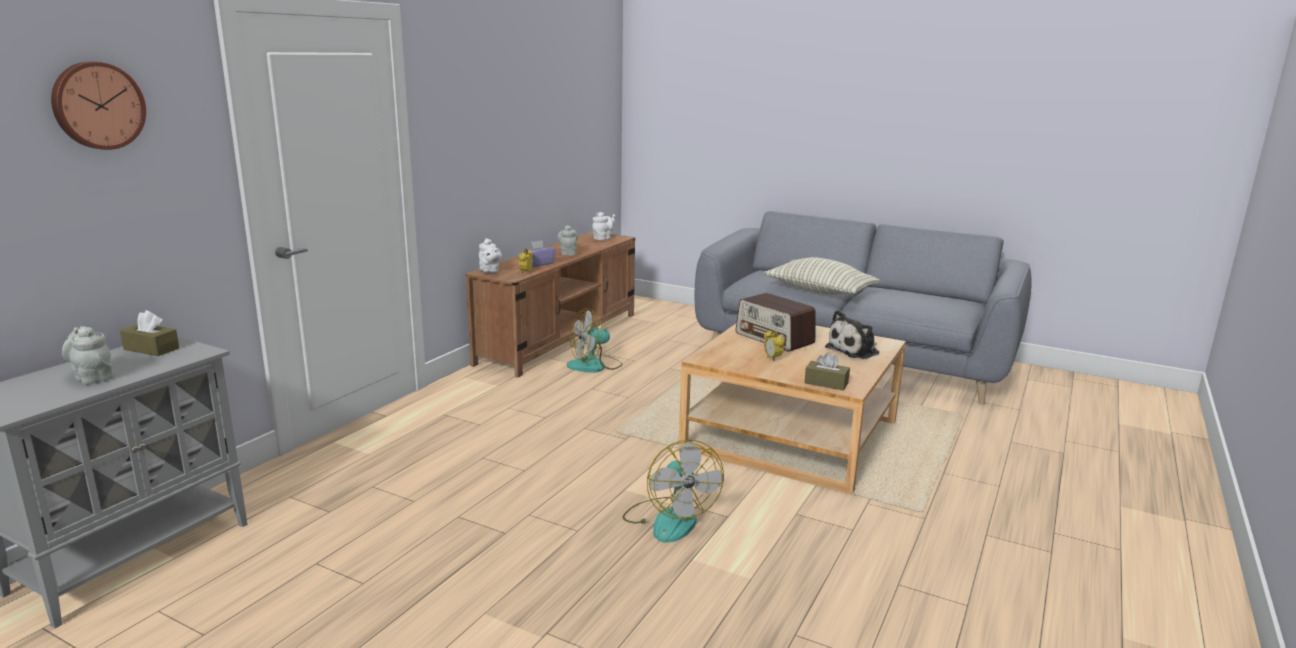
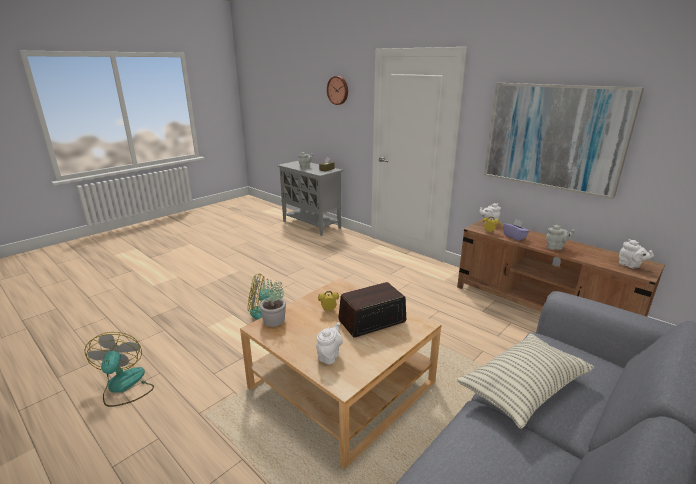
camera: 105 degrees right, 5 degrees up
(509, 128) = (554, 137): none -> picture
(595, 366) = (482, 316): fan -> fan (124, 386)
(826, 383) = (274, 320): brown tissue box -> potted plant
(855, 350) = (329, 355): plush toy -> white teapot

